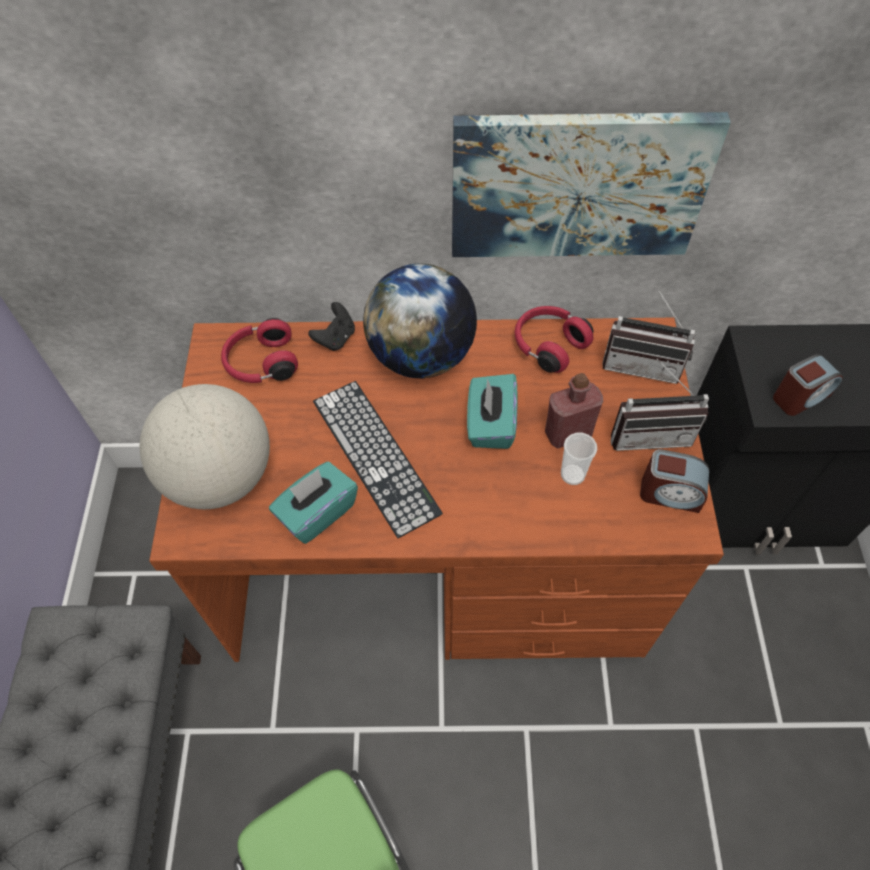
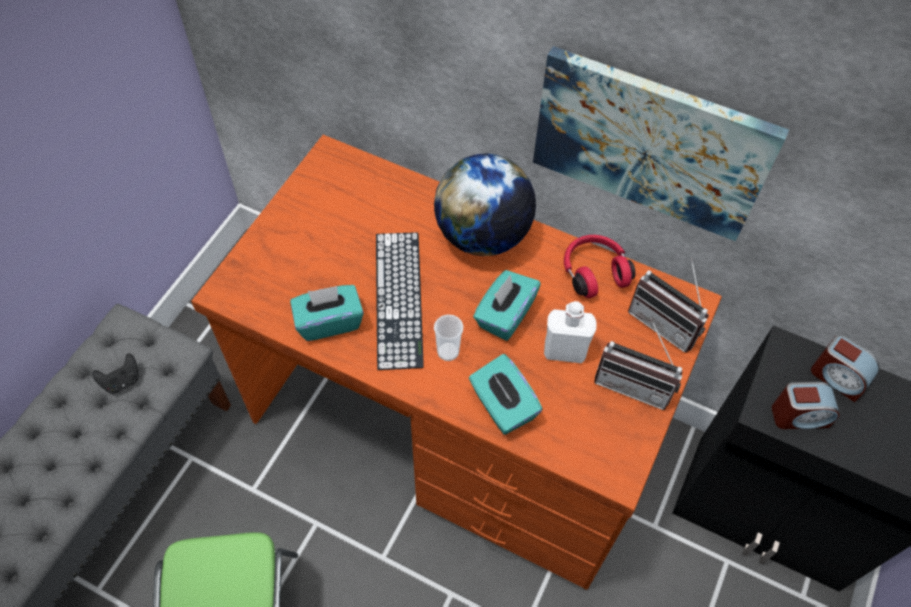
camera: 25 degrees right, 0 degrees up
(220, 477) = (275, 262): globe -> none
(261, 363) = (354, 187): red headphones -> none
(335, 338) = (423, 192): black game controller -> black game controller (122, 381)
(543, 514) = (502, 406): none -> turquoise tissue box
(568, 433) = (564, 351): red bottle -> white bottle
(572, 475) = (547, 386): cup -> cup (448, 352)
(670, 493) = (620, 439): alarm clock -> alarm clock (837, 377)

